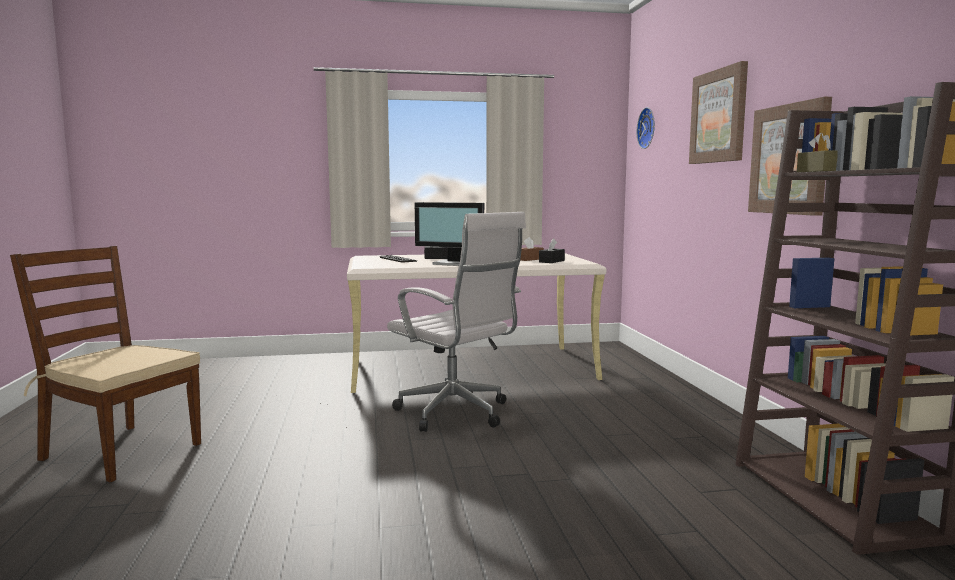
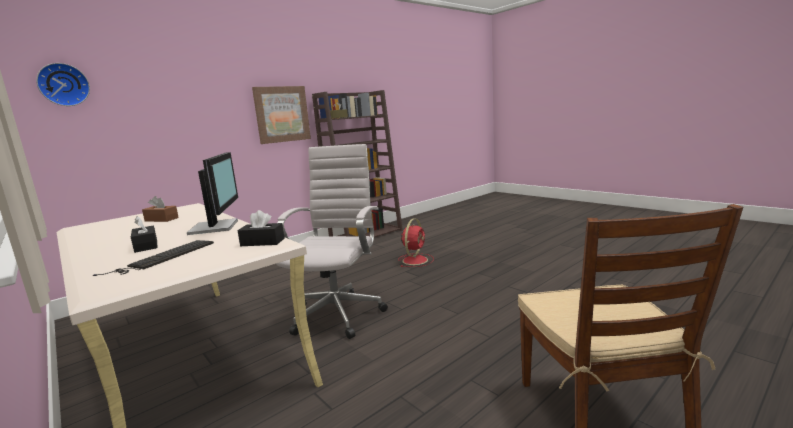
camera: 120 degrees left, 5 degrees up
(551, 261) = (183, 212): black tissue box -> black tissue box (262, 242)
(573, 496) = (415, 260): none -> red fan
(719, 116) = (205, 86): picture -> none

